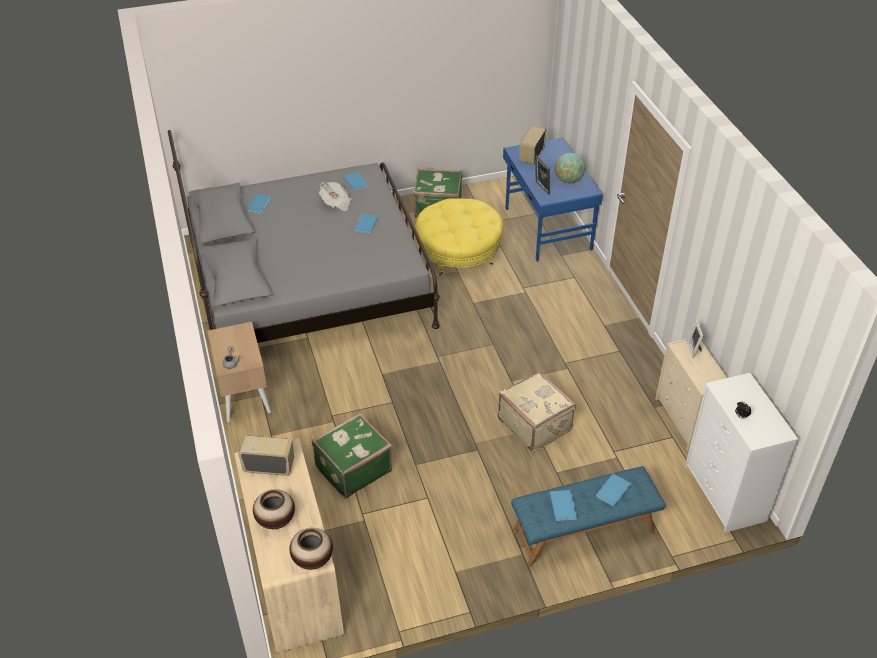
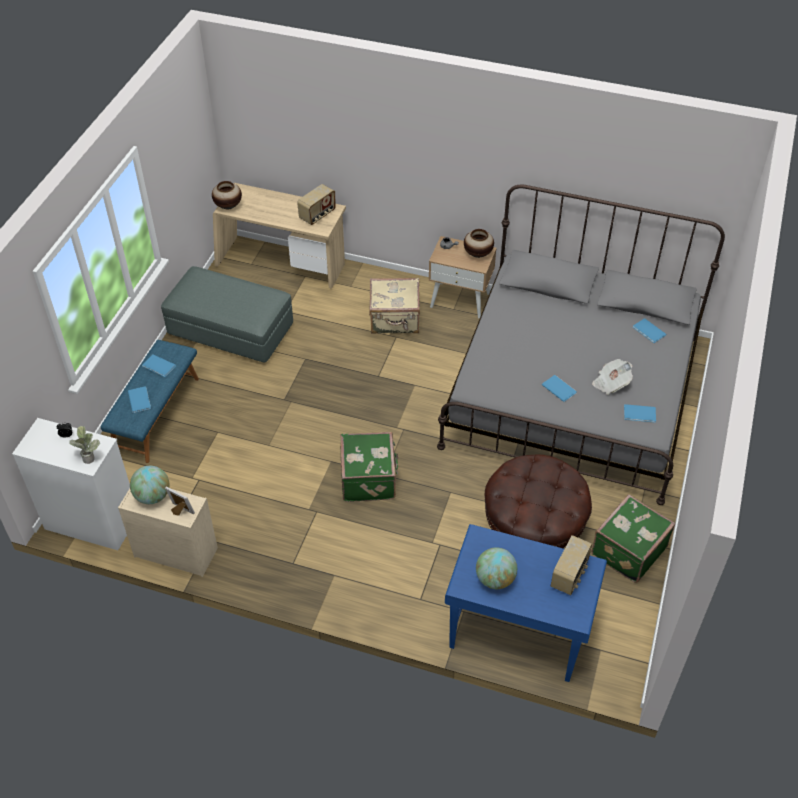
camera: 125 degrees right, 5 degrees up
(275, 520) = (272, 202): vase -> vase (478, 254)
(352, 468) = (334, 325): green suitcase -> green suitcase (369, 478)
(428, 549) = (231, 330): none -> grey ottoman
(458, 253) = (534, 523): yellow ottoman -> brown ottoman
(531, 155) = (569, 575): radio -> radio turned 60 degrees clockwise
(535, 424) = (273, 448): beige suitcase -> beige suitcase (395, 320)
(541, 188) = (499, 544): picture frame -> none
(702, 373) = (152, 496): none -> globe
(739, 387) = (89, 456): none -> potted plant

